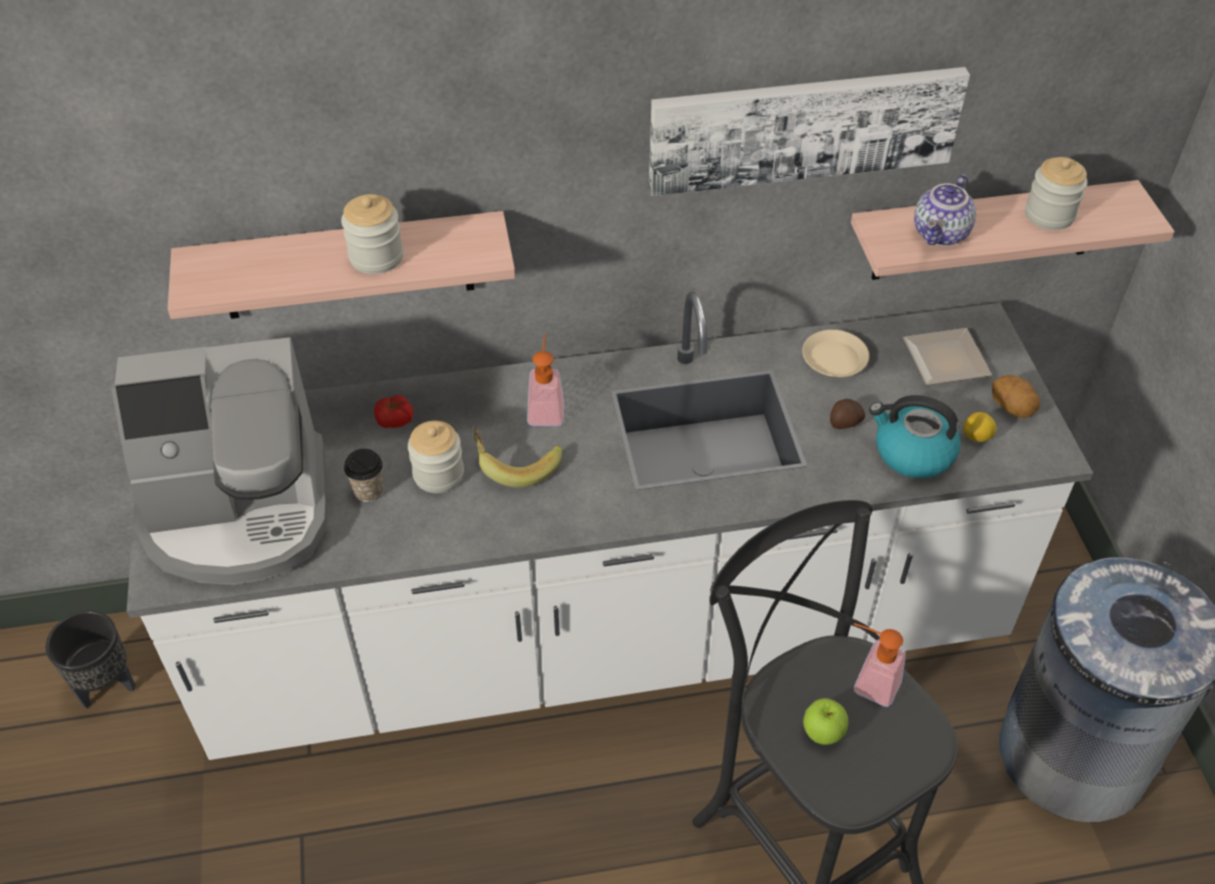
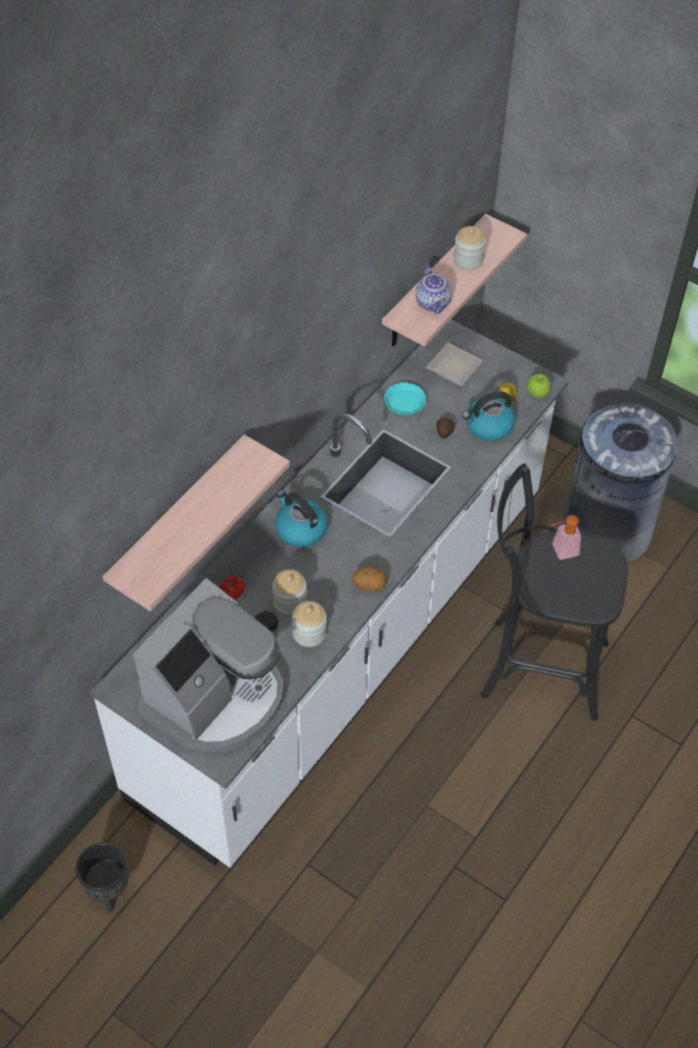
camera: 45 degrees left, 5 degrees up
(376, 257) = (216, 503): jar -> jar (309, 633)
(515, 464) = (320, 568): banana -> none
(546, 408) = (300, 529): soap dispenser -> kettle
(804, 127) = (360, 291): picture -> none
(823, 732) = (565, 587): apple -> apple (537, 393)
(834, 358) = (404, 402): beige plate -> turquoise plate
(1011, 408) = (506, 371): potato -> potato (369, 585)

